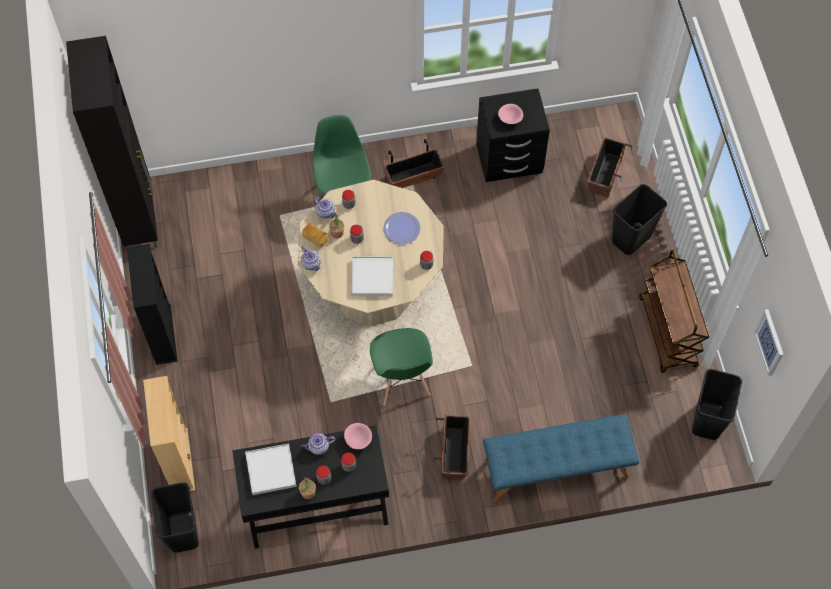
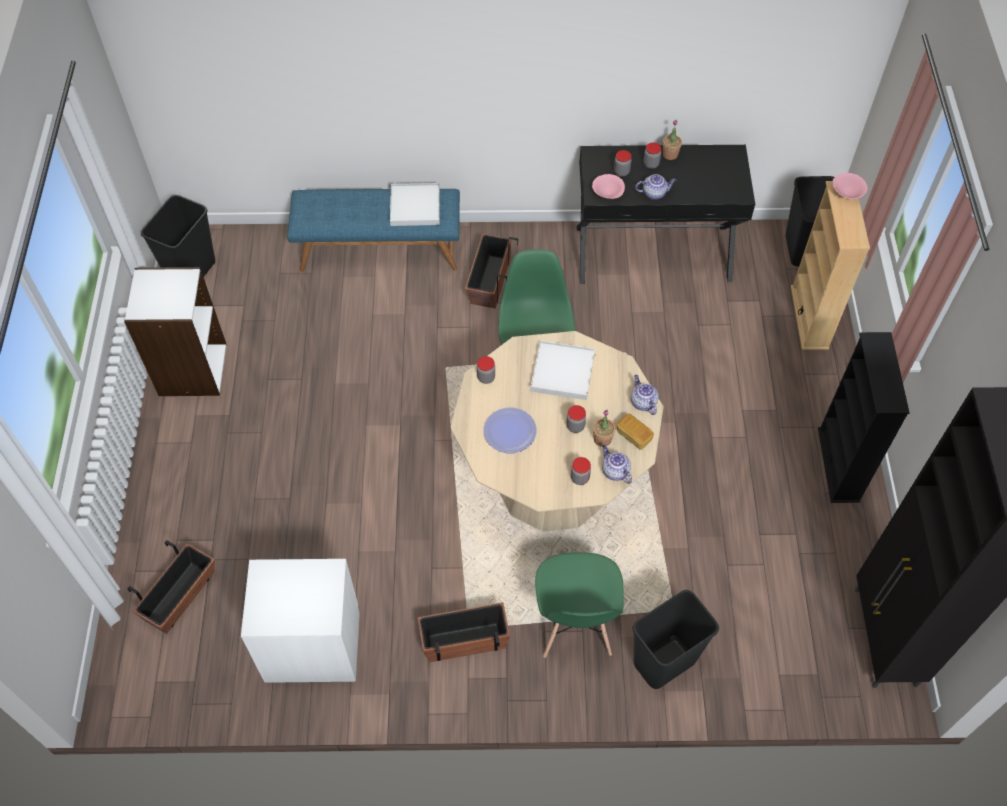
camera: 170 degrees left, 5 degrees down
(270, 470) = (711, 179): white tray -> white tray (415, 207)
(509, 159) = (313, 645): black nightstand -> white nightstand
(510, 119) = (303, 586): pink bowl -> pink bowl (846, 194)
(631, 238) = (184, 496): black trash can -> black trash can (664, 663)
(668, 332) = (191, 369): brown cart -> white bookcase
(770, 342) = (104, 127): picture -> none

